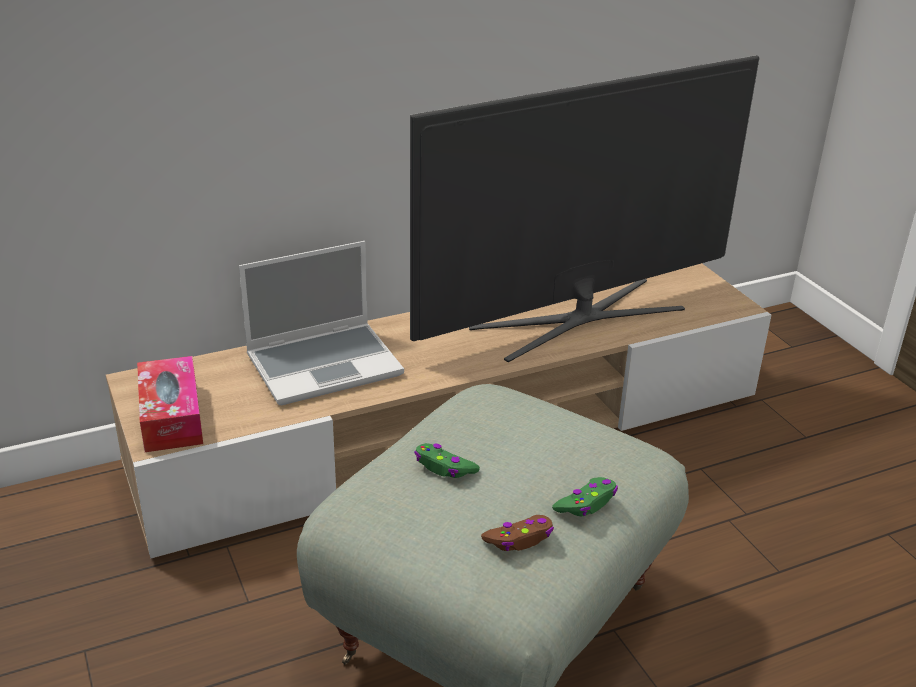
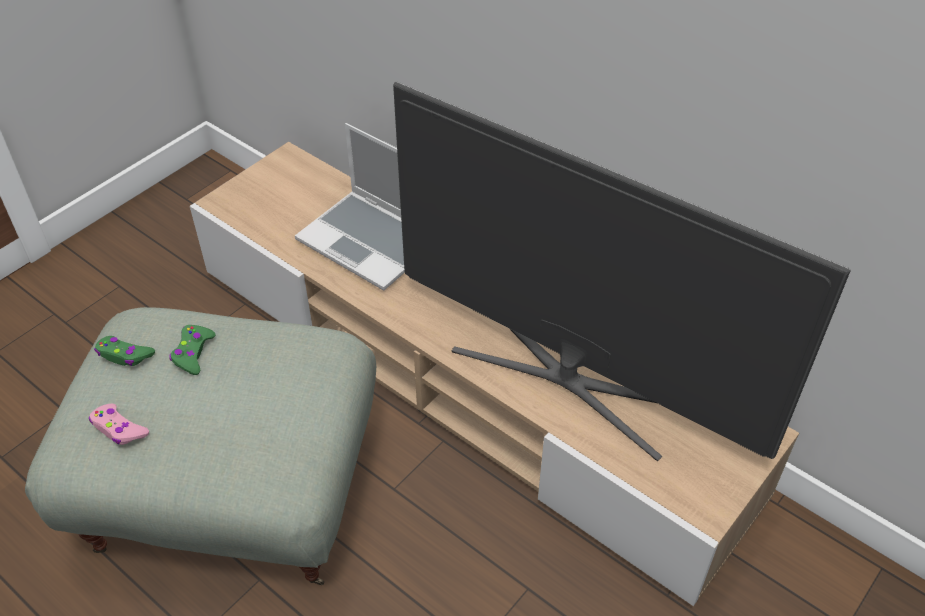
camera: 65 degrees right, 15 degrees up
(171, 417) = (254, 195): tissue box -> none
(520, 539) = (119, 429): brown game controller -> pink game controller
(586, 503) = (183, 459): green game controller -> green game controller (124, 355)

